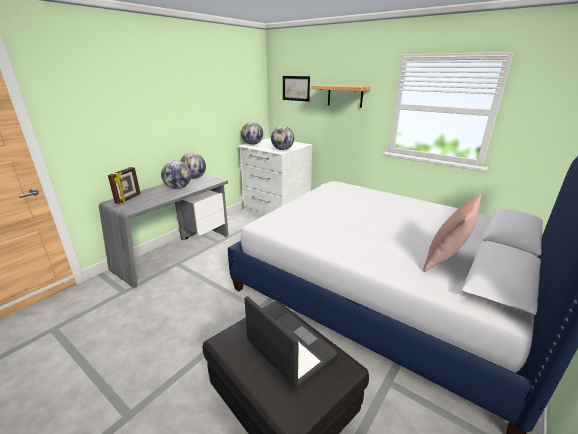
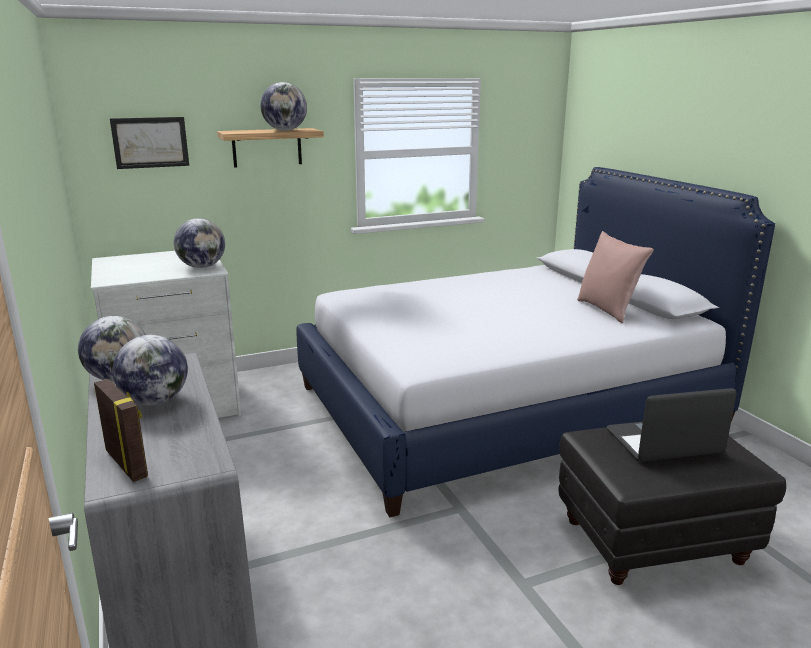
camera: 60 degrees left, 5 degrees down
(252, 144) = (110, 276): globe -> globe (285, 130)

